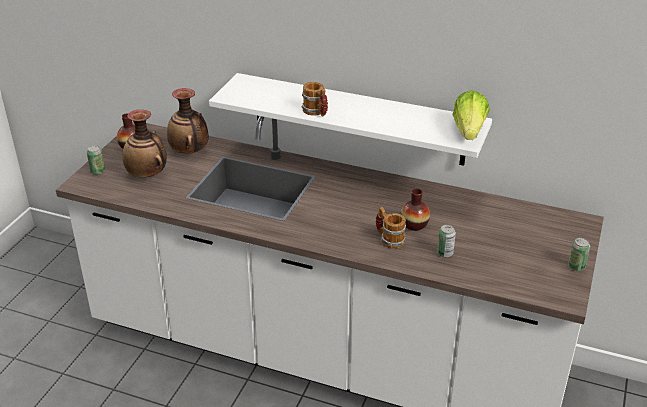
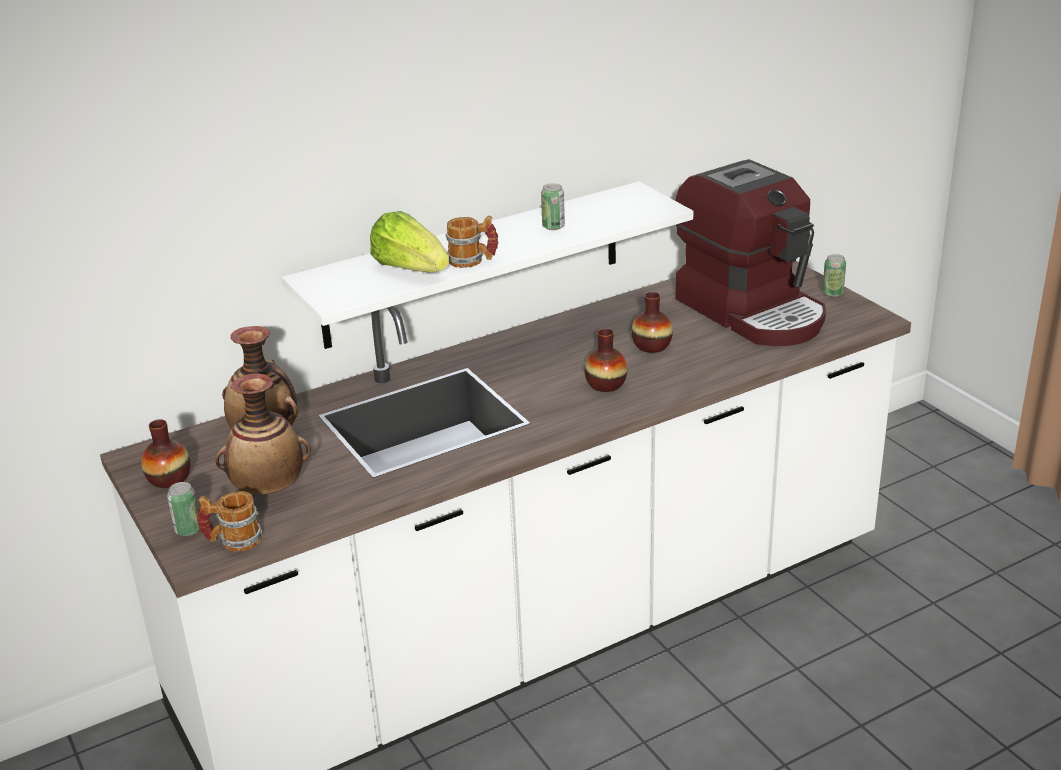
camera: 50 degrees left, 5 degrees down
(352, 227) = (606, 384): none -> vase
(389, 239) = (658, 371): mug -> mug (232, 540)
(445, 253) = (725, 349): can -> can (553, 226)
(469, 131) = (648, 199): lettuce -> lettuce (411, 269)
(507, 244) = (753, 311): none -> coffee machine

